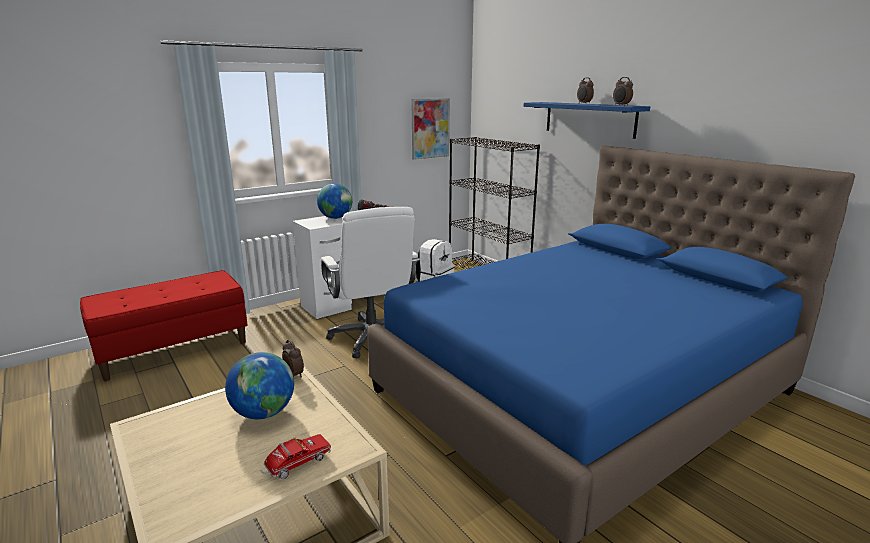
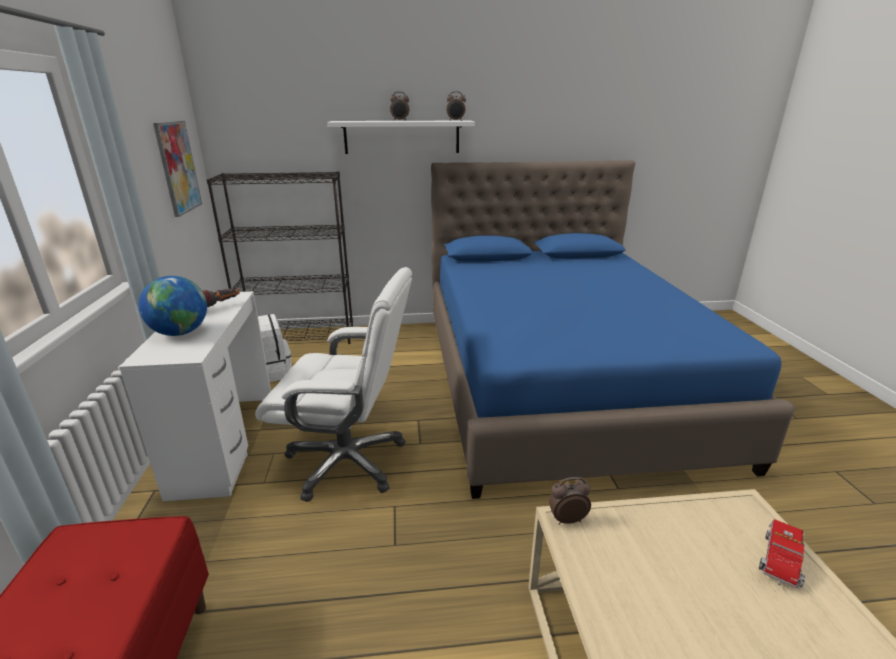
camera: 60 degrees left, 5 degrees up
(264, 413) = (659, 570): globe -> none
(295, 465) = (780, 563): toy truck -> toy truck turned 45 degrees clockwise
(589, 119) = (402, 137): blue shelf -> white shelf

